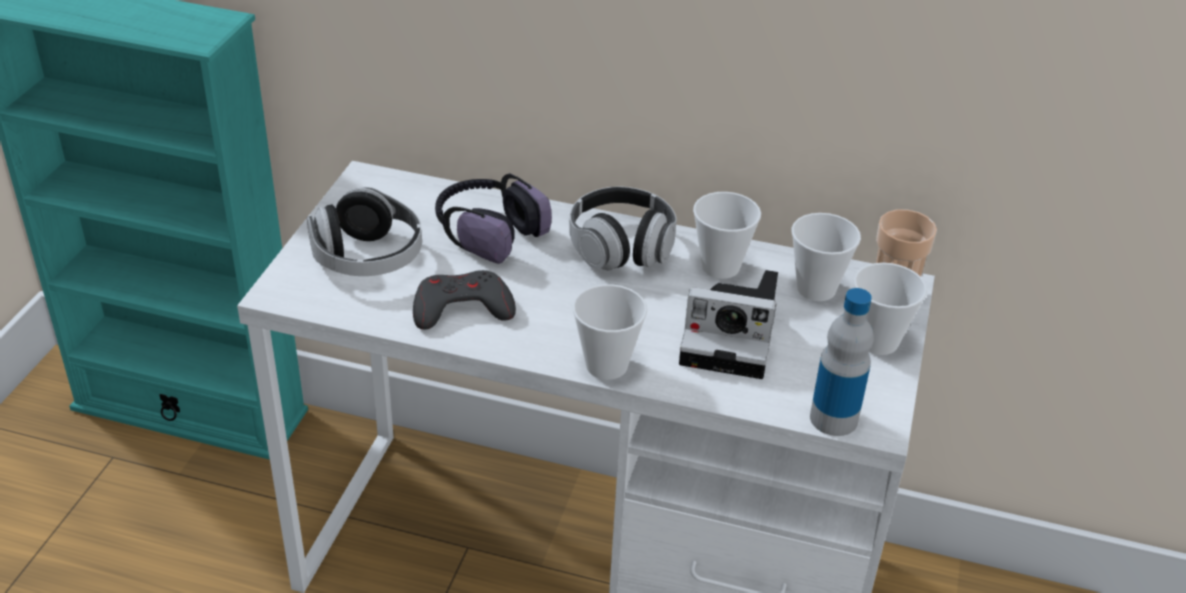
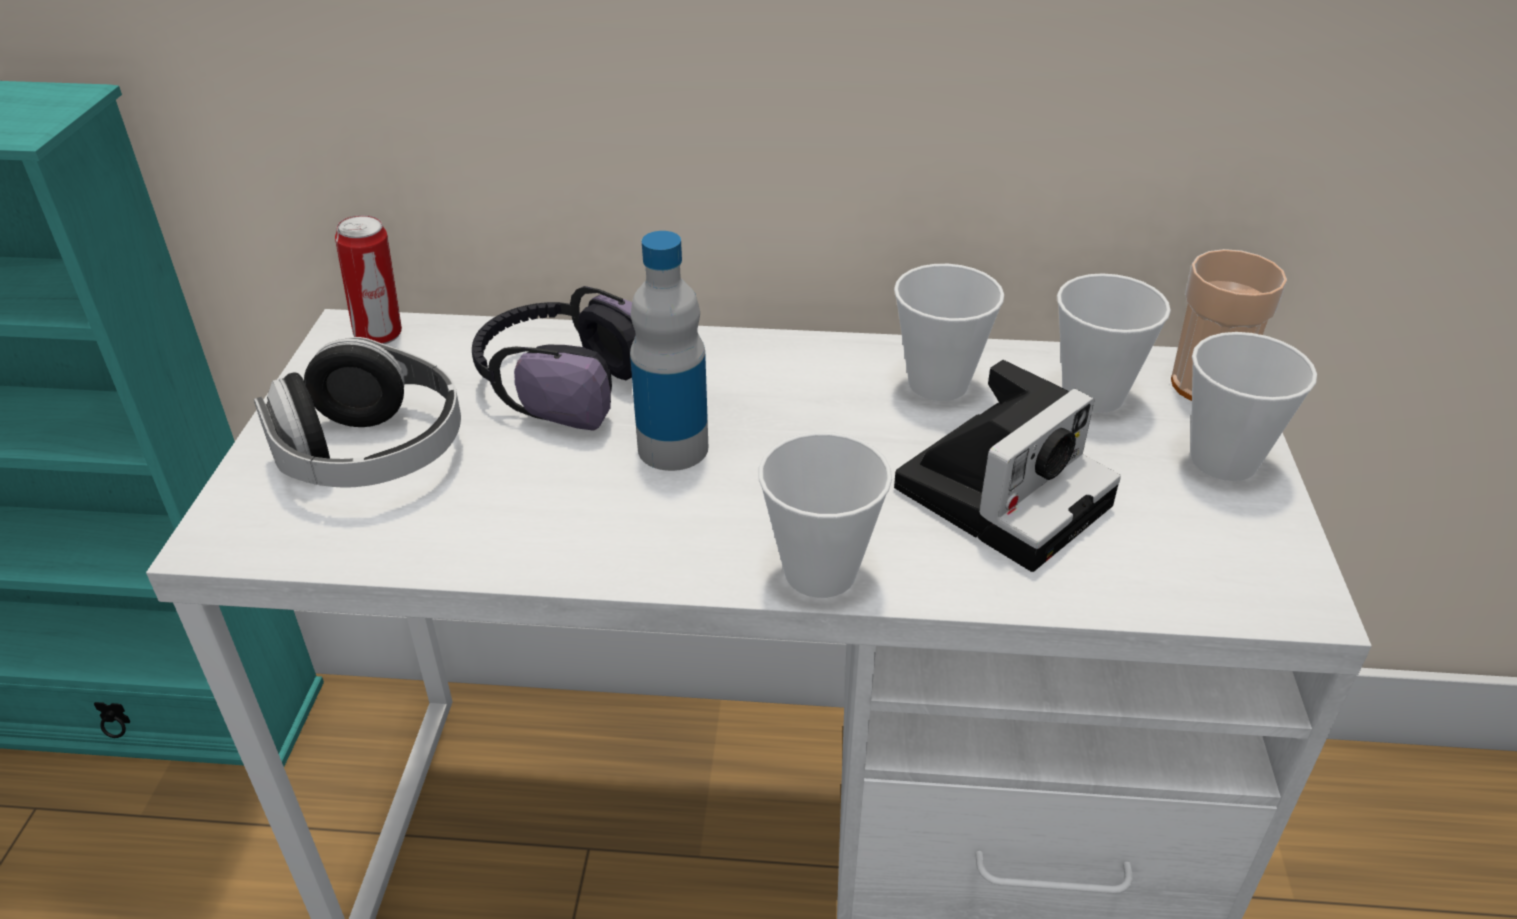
camera: 10 degrees left, 0 degrees up
(384, 183) = (381, 335): none -> can
(462, 308) = (549, 513): grey game controller -> none
(621, 247) = (778, 377): headphones -> none
(733, 338) = (1004, 491): camera -> camera turned 45 degrees counterclockwise
(833, 419) = (1225, 601): bottle -> bottle (673, 448)

